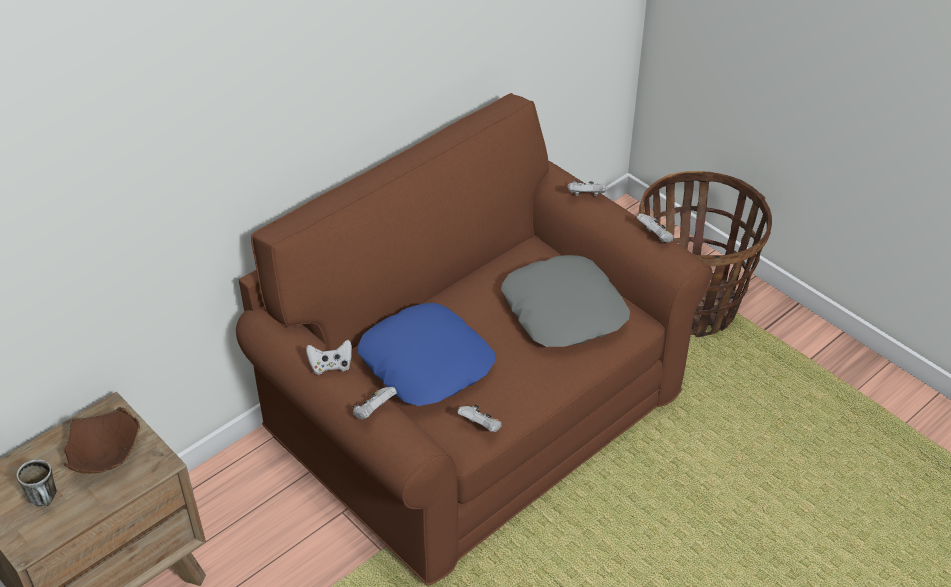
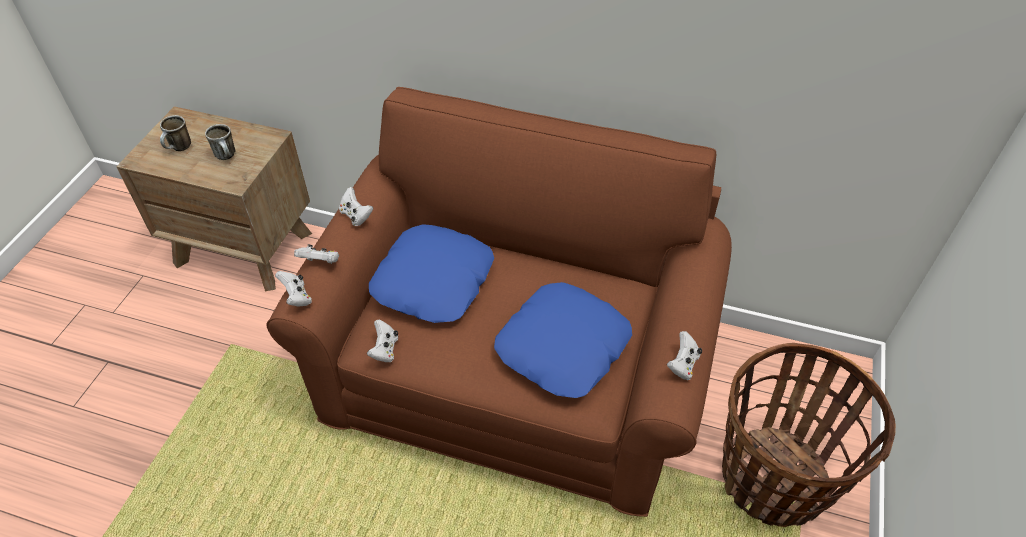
camera: 60 degrees right, 5 degrees up
(106, 458) = (228, 156): brown bowl -> mug
(564, 310) = (563, 347): grey pillow -> blue pillow
(586, 196) = (693, 286): white game controller -> white game controller (297, 297)

